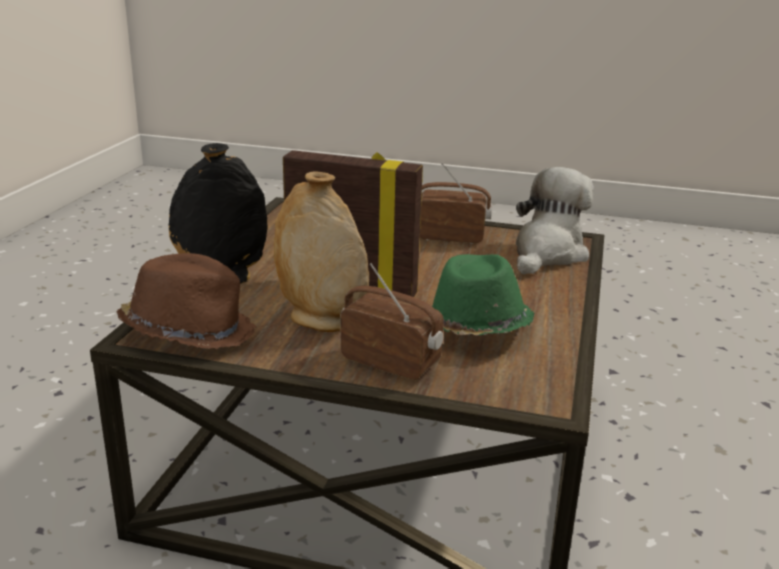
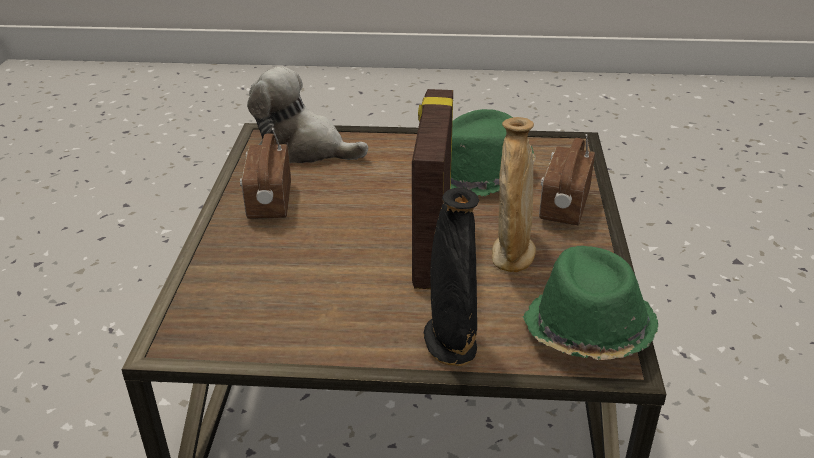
camera: 100 degrees left, 10 degrees up
(189, 331) = (587, 330): brown hat -> green hat

